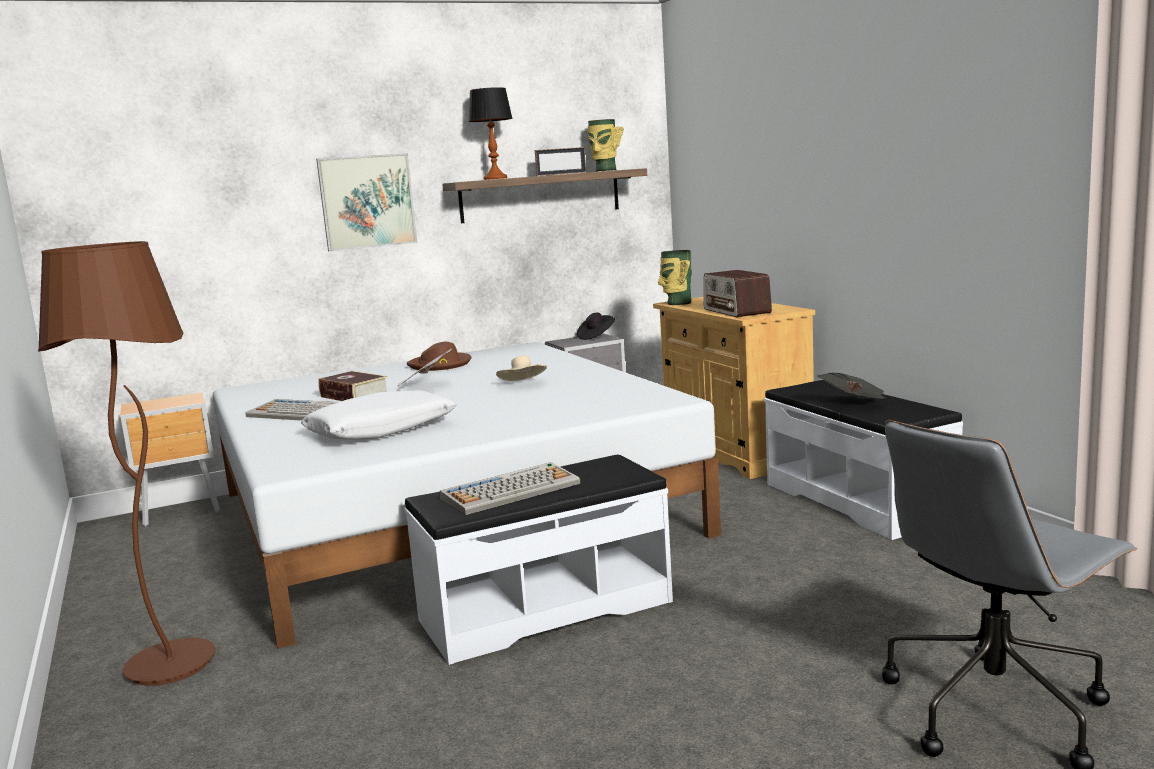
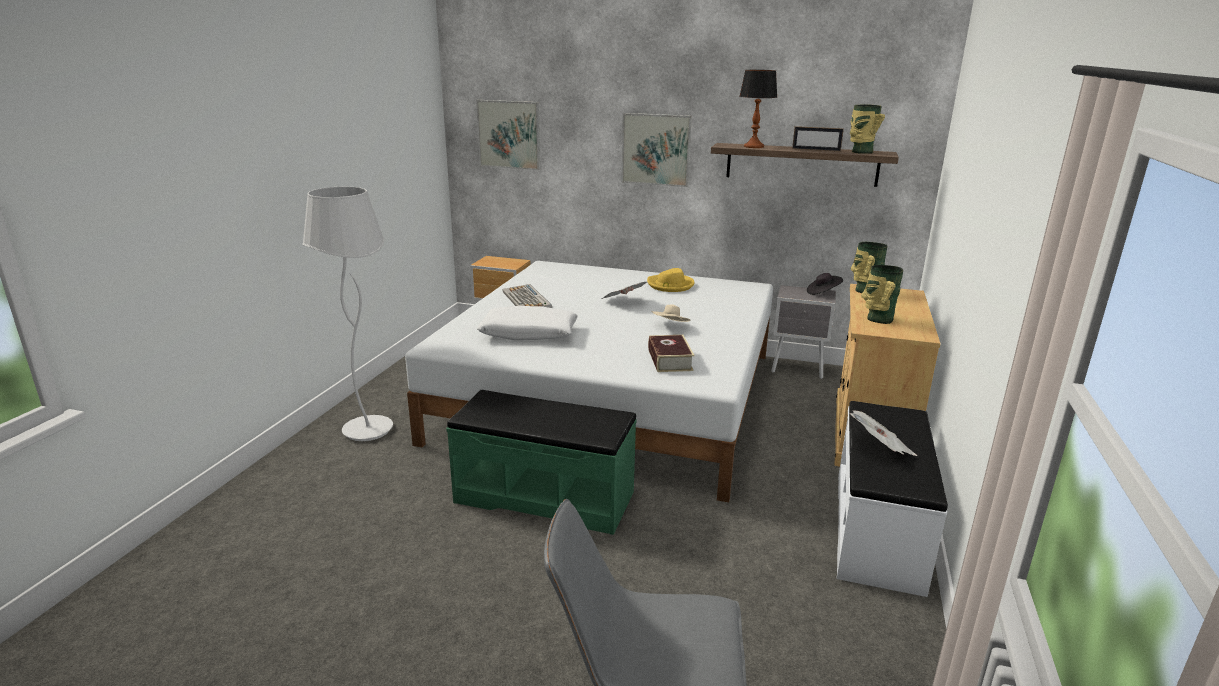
camera: 40 degrees right, 10 degrees up
(139, 209) = (509, 134): none -> picture
(171, 665) = (368, 430): brown floor lamp -> white floor lamp
(354, 396) = (575, 296): book -> book (669, 360)
(440, 365) = (670, 285): brown hat -> yellow hat
(511, 491) = (526, 412): keyboard -> none
(544, 610) = (545, 496): white bench -> green bench
(737, 311) = (878, 319): radio -> vase

